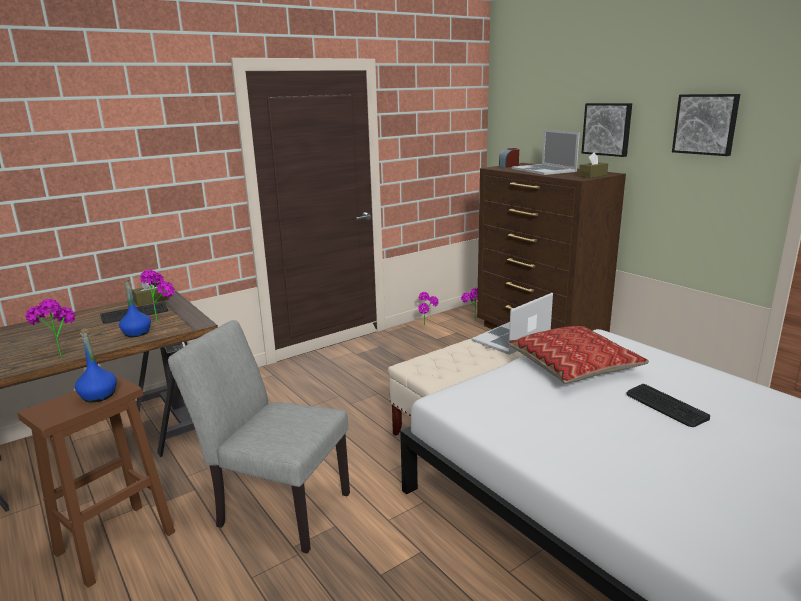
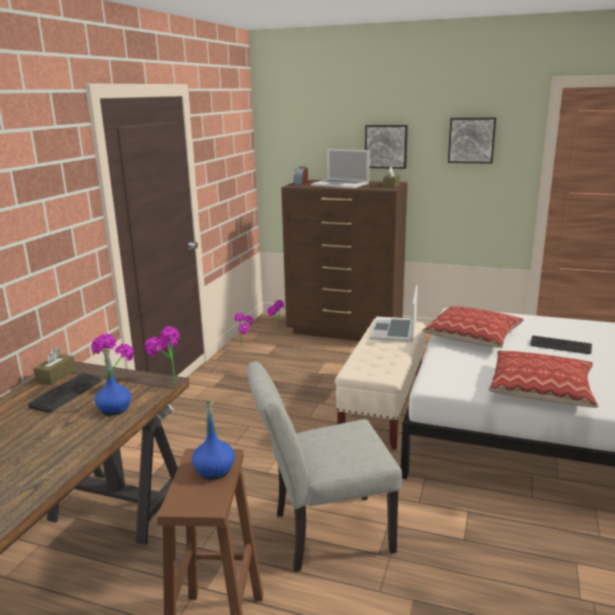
camera: 35 degrees left, 0 degrees up
(59, 355) = (67, 456): potted plant -> potted plant (167, 383)
(550, 444) = (541, 389): none -> pillow

